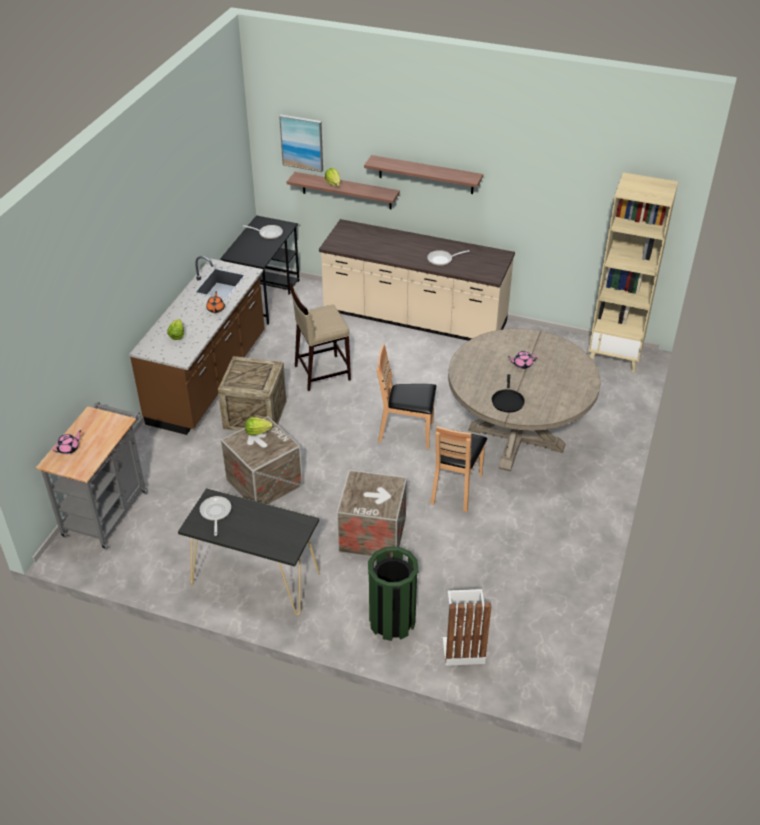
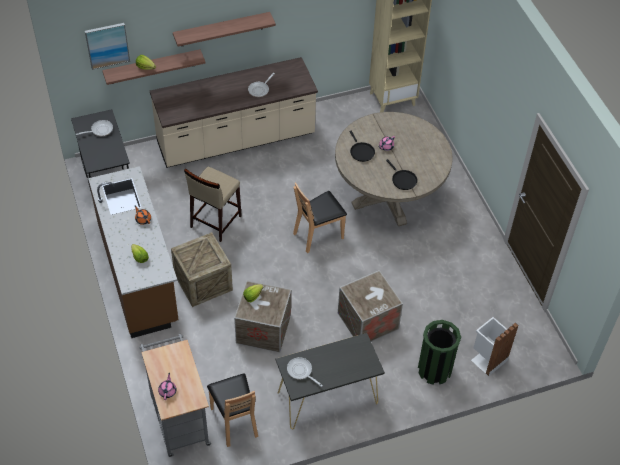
camera: 40 degrees left, 10 degrees up
(455, 488) = (386, 257): brown chair -> brown chair (235, 421)
(490, 356) = (361, 152): none -> black frying pan

